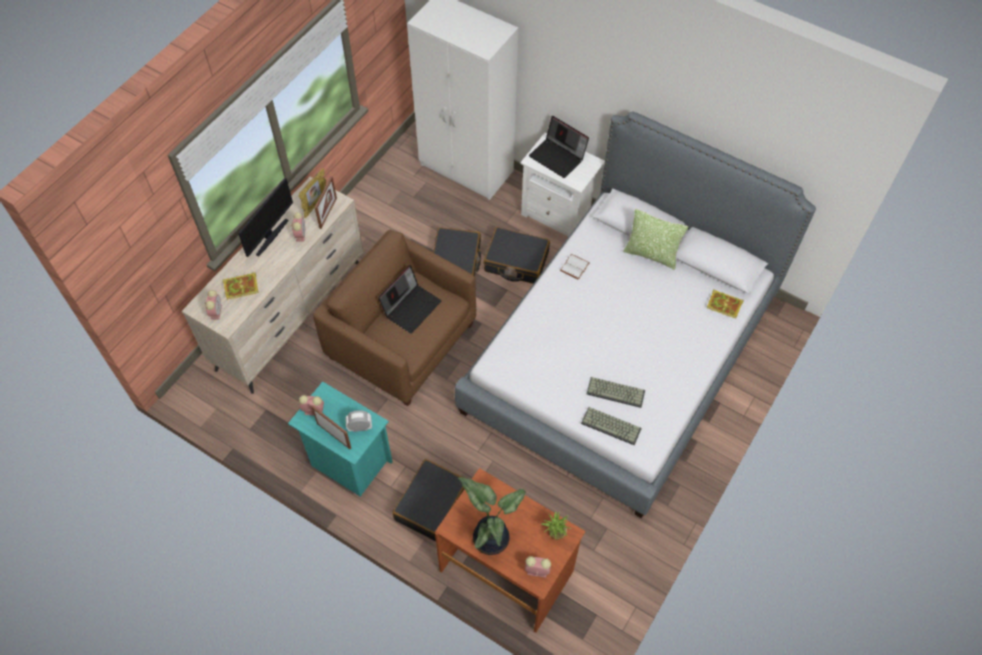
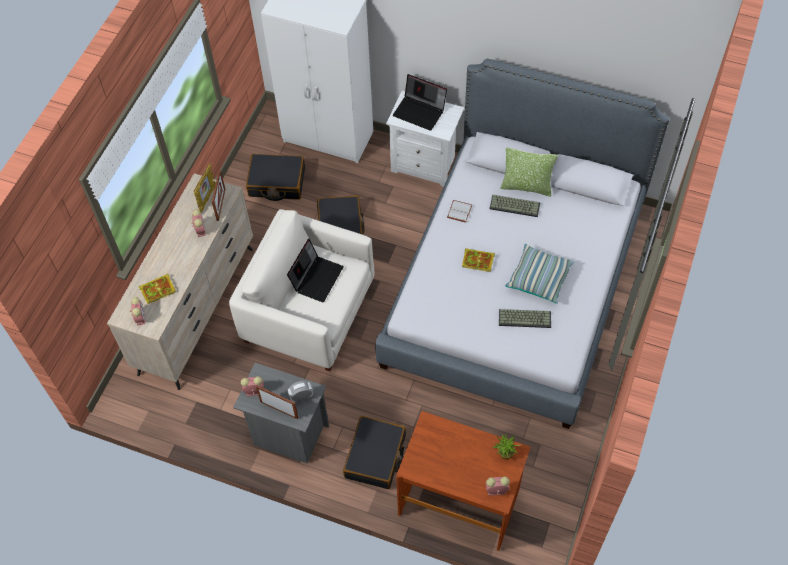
camera: 10 degrees left, 0 degrees up
(270, 237) = (172, 237): monitor -> none
(349, 462) = (288, 435): turquoise nightstand -> grey nightstand
(402, 342) = (309, 313): brown armchair -> white armchair
(491, 536) = (447, 469): potted plant -> none
(516, 262) = (397, 217): black suitcase -> black suitcase (277, 182)
(612, 425) = (528, 349): keyboard -> keyboard (515, 205)
(641, 353) = (539, 278): none -> pillow
(725, 305) = (603, 220): book -> book (478, 261)

